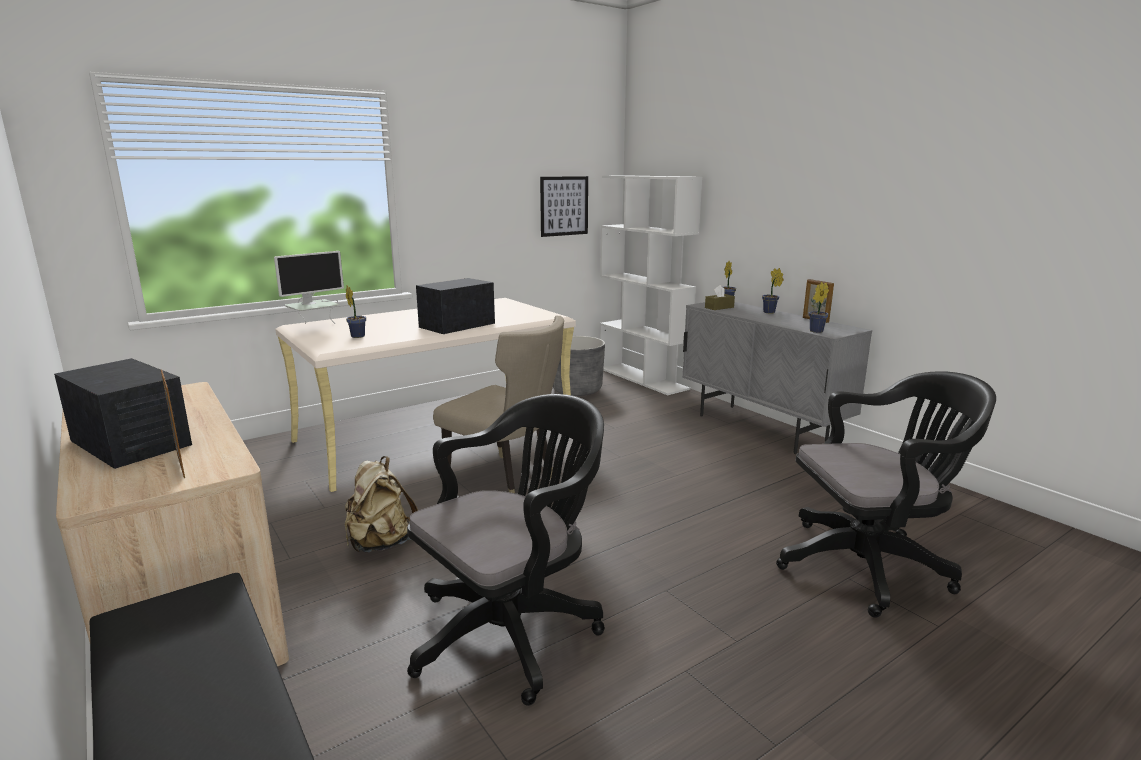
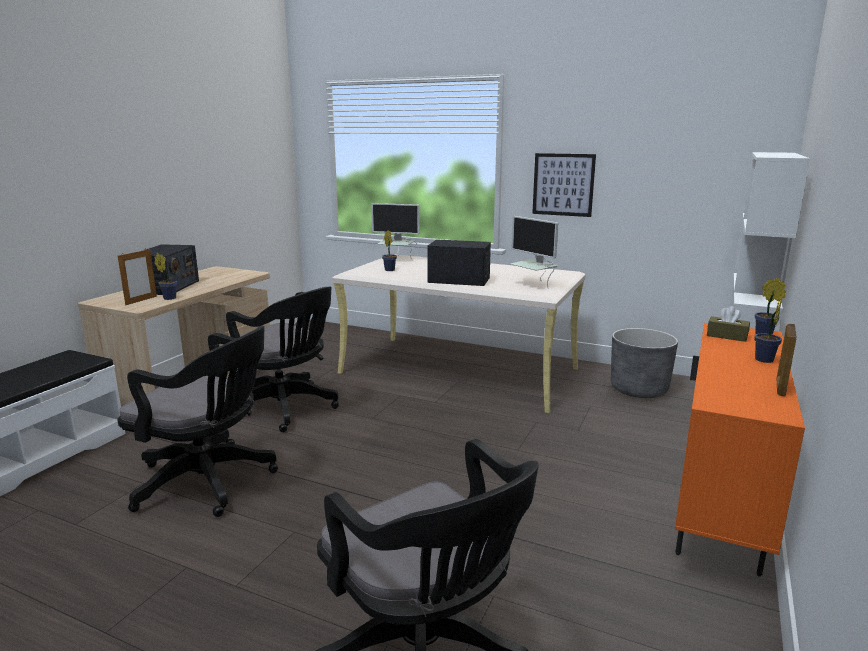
camera: 60 degrees right, 0 degrees up
(381, 544) = (286, 409): beige backpack -> black office chair
(506, 482) = (410, 418): beige chair -> none
(522, 313) = (534, 285): none -> monitor
(564, 206) = (692, 185): picture -> picture (563, 184)
(761, 428) = (719, 514): grey cabinet -> orange cabinet
(815, 331) = (708, 393): potted plant -> potted plant (168, 298)

